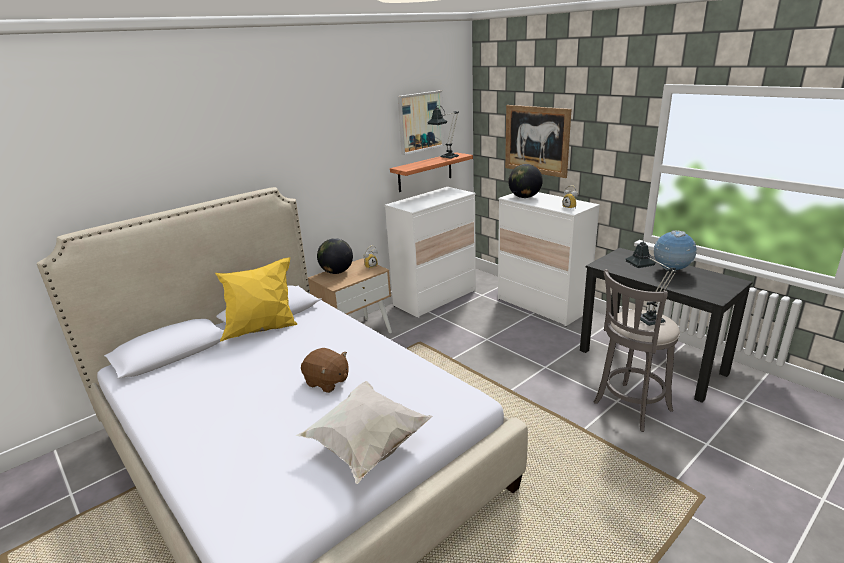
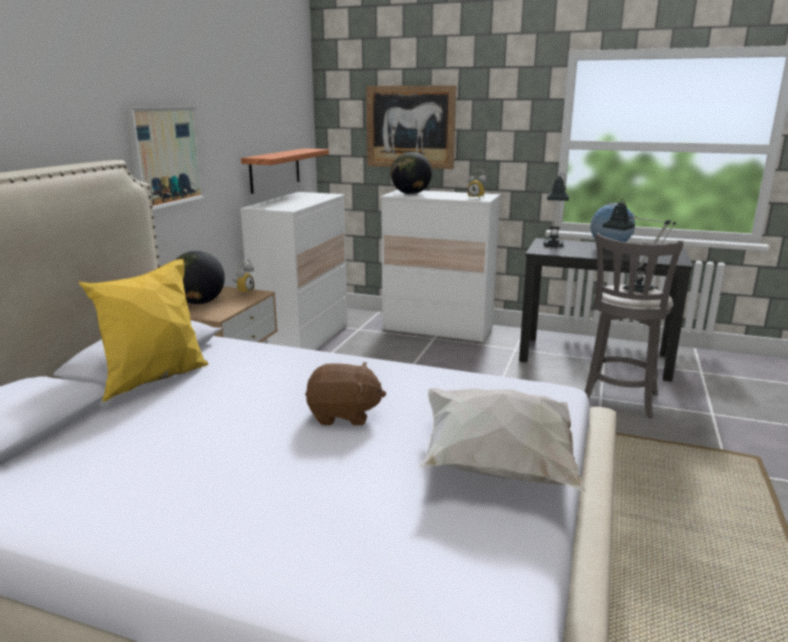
camera: 30 degrees left, 5 degrees down
(420, 122) = (268, 99): picture -> picture (166, 156)
(447, 158) = (301, 151): table lamp -> table lamp (553, 246)

